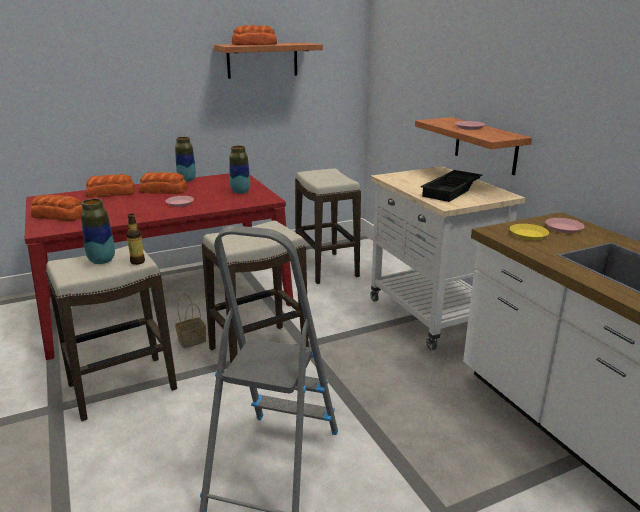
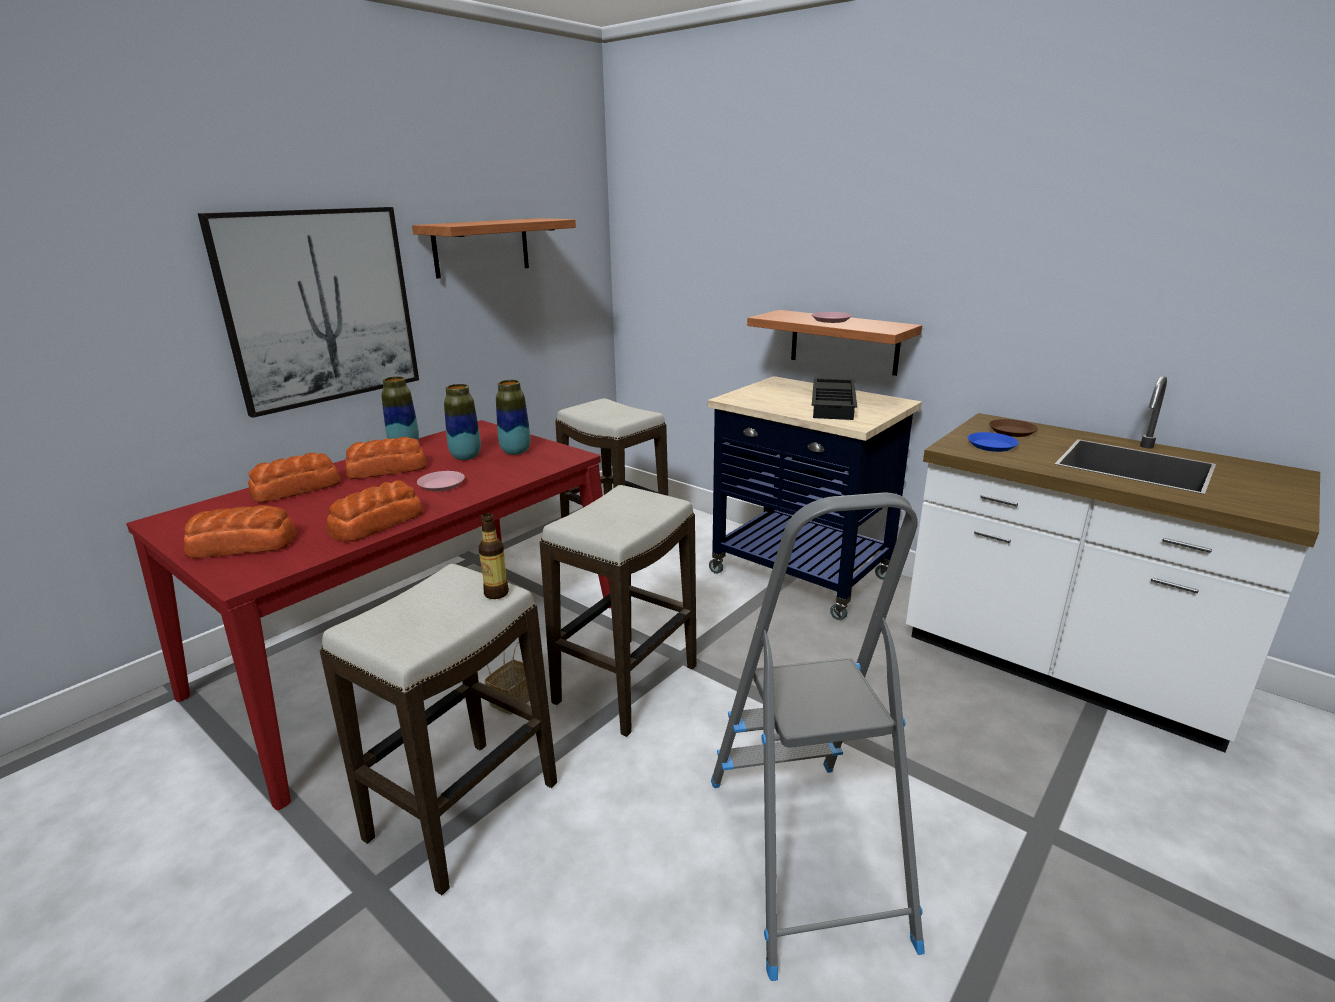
camera: 25 degrees left, 0 degrees up
(102, 261) = (428, 606): vase -> vase (466, 457)
(150, 91) = (321, 307): none -> picture
(254, 44) = (479, 222): bread -> bread (375, 523)
(431, 316) = (801, 576): white cart -> blue cart
(528, 234) = (992, 445): yellow plate -> blue plate
(564, 228) = (1012, 431): pink plate -> brown plate

